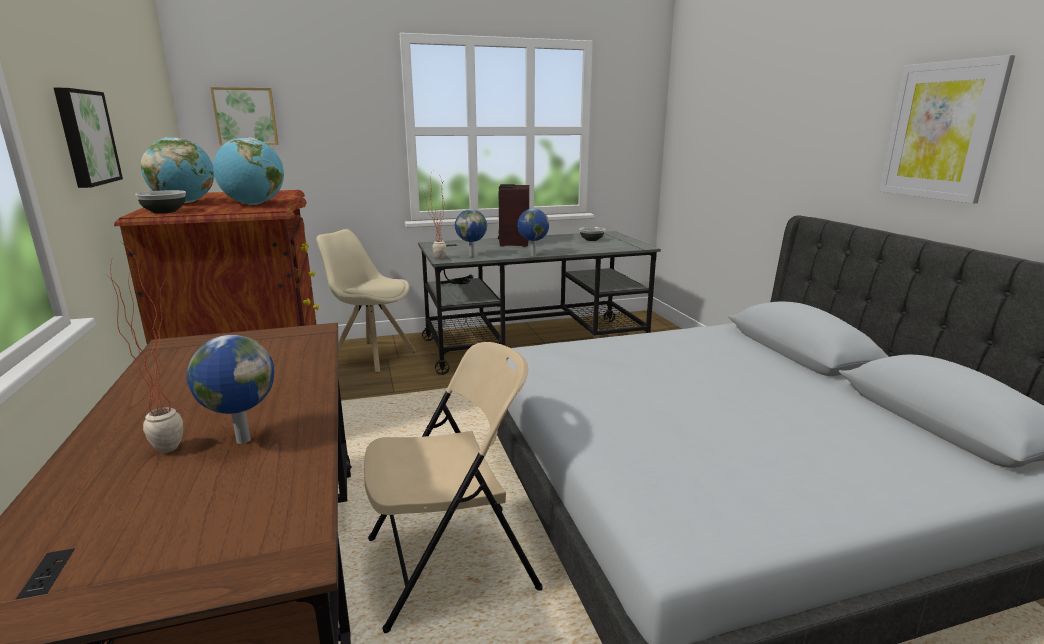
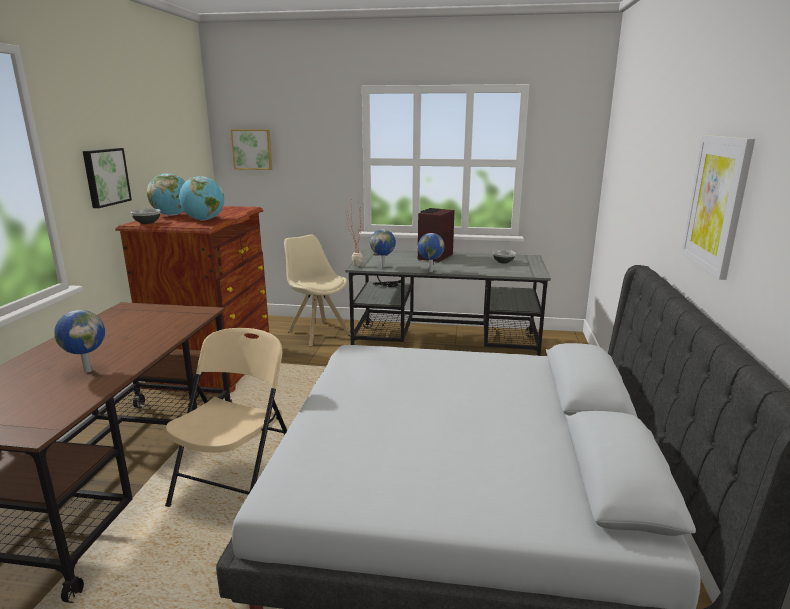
camera: 25 degrees right, 0 degrees up
(173, 443) = (59, 365): potted plant -> none
(451, 563) = (238, 485): beige chair -> beige chair turned 75 degrees counterclockwise

